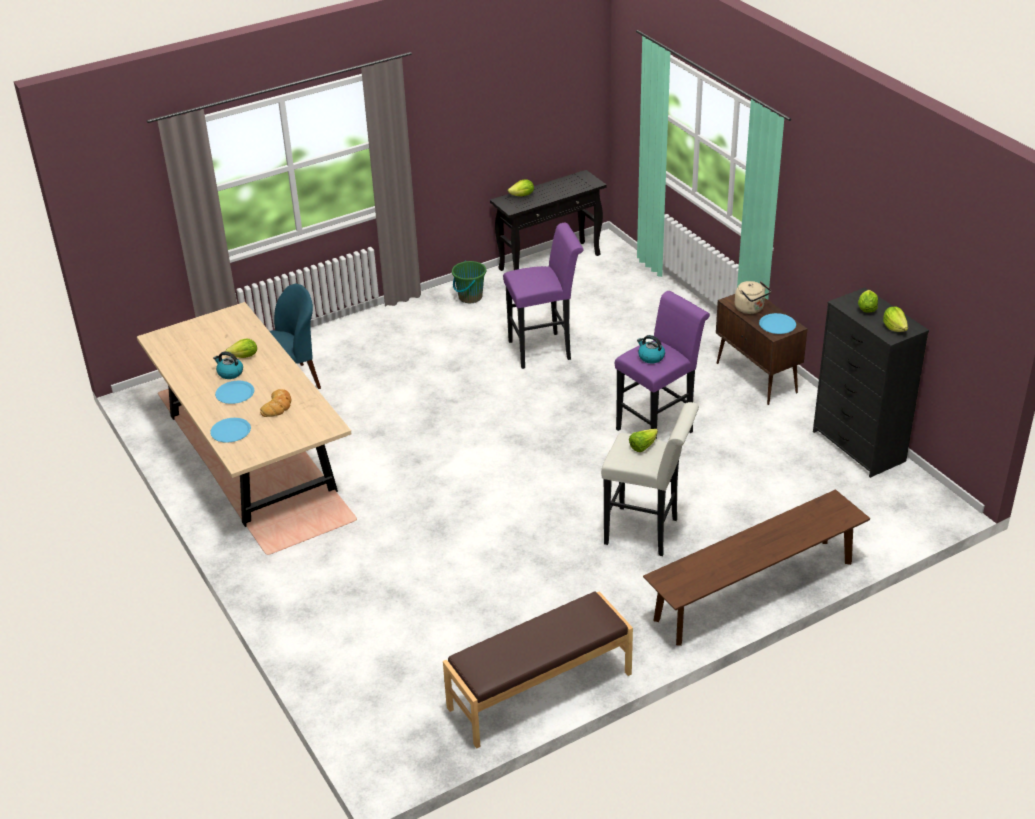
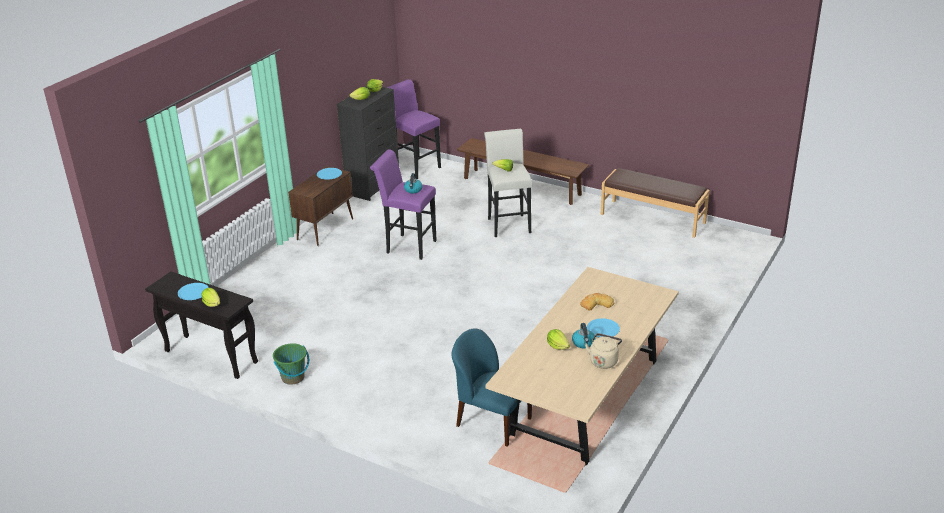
camera: 120 degrees left, 5 degrees down
(231, 431) = (642, 310): blue plate -> blue plate (193, 292)
(544, 349) = (348, 315): purple stool -> purple stool (415, 167)
(750, 309) = (316, 186): beige kettle -> beige kettle (604, 361)

